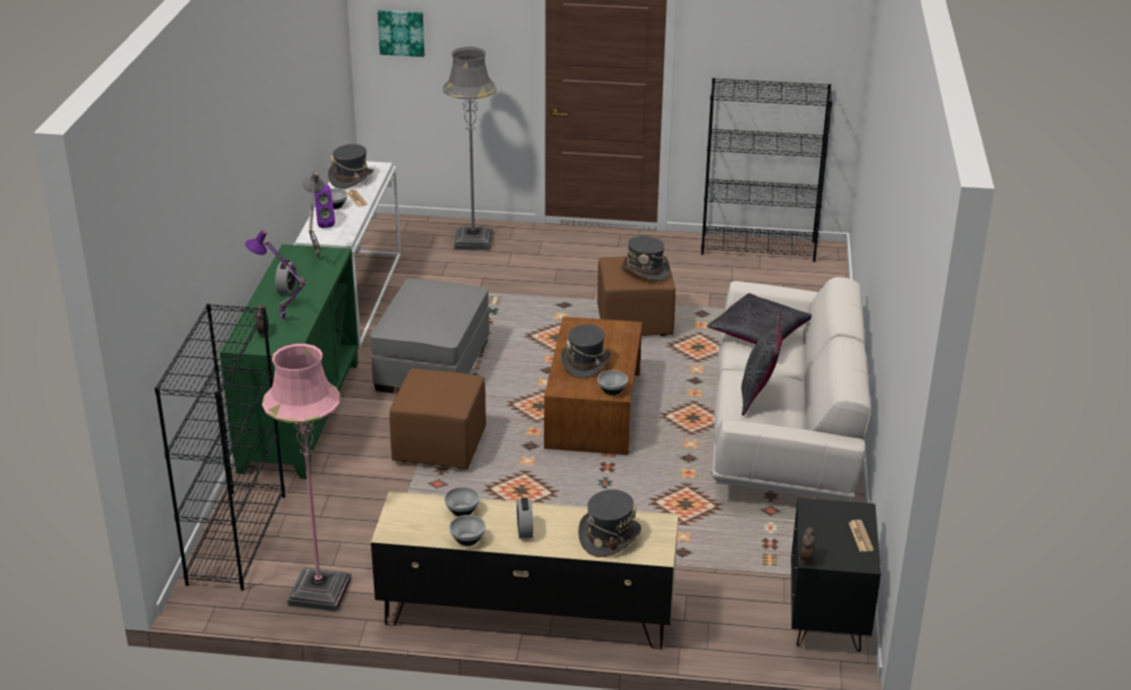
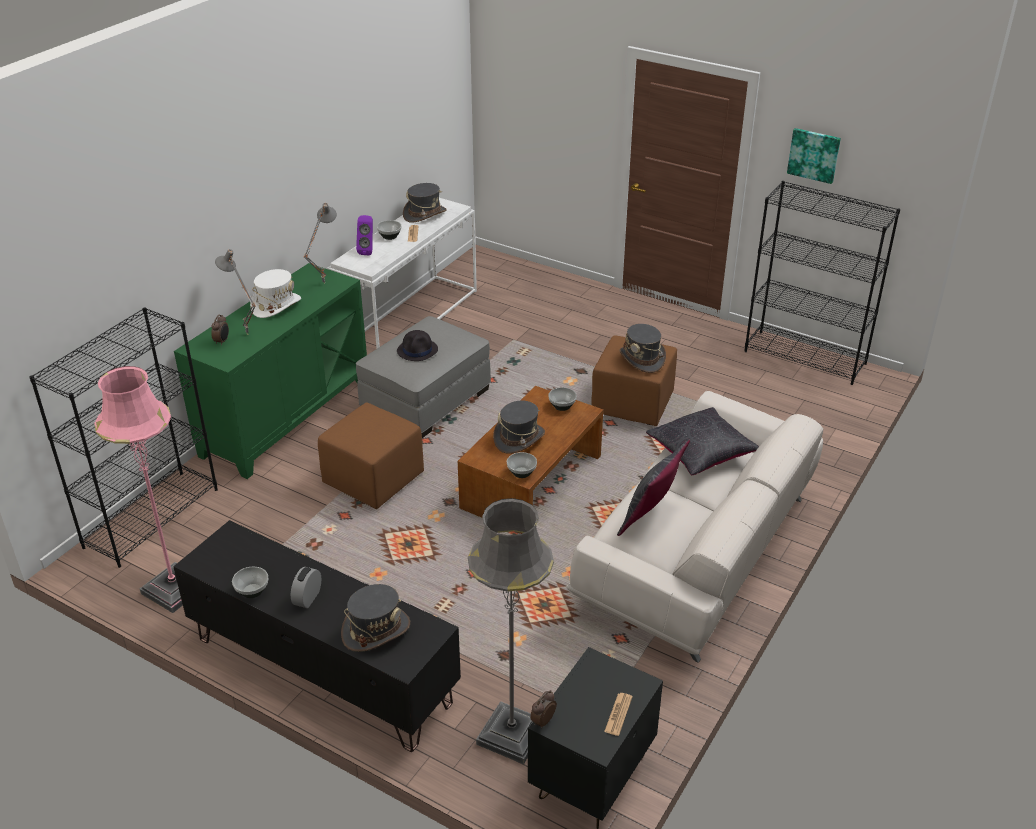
camera: 25 degrees right, 5 degrees up
(281, 321) = (245, 334): purple table lamp -> grey table lamp
(287, 289) = (276, 305): alarm clock -> white hat
(401, 32) = (512, 88): picture -> picture (814, 155)
(429, 309) = (417, 350): none -> black hat
(461, 511) = (271, 559): bowl -> bowl (561, 406)
(473, 241) = (547, 291): grey floor lamp -> grey floor lamp (511, 735)
(526, 612) = (322, 669): beige tv stand -> black tv stand

